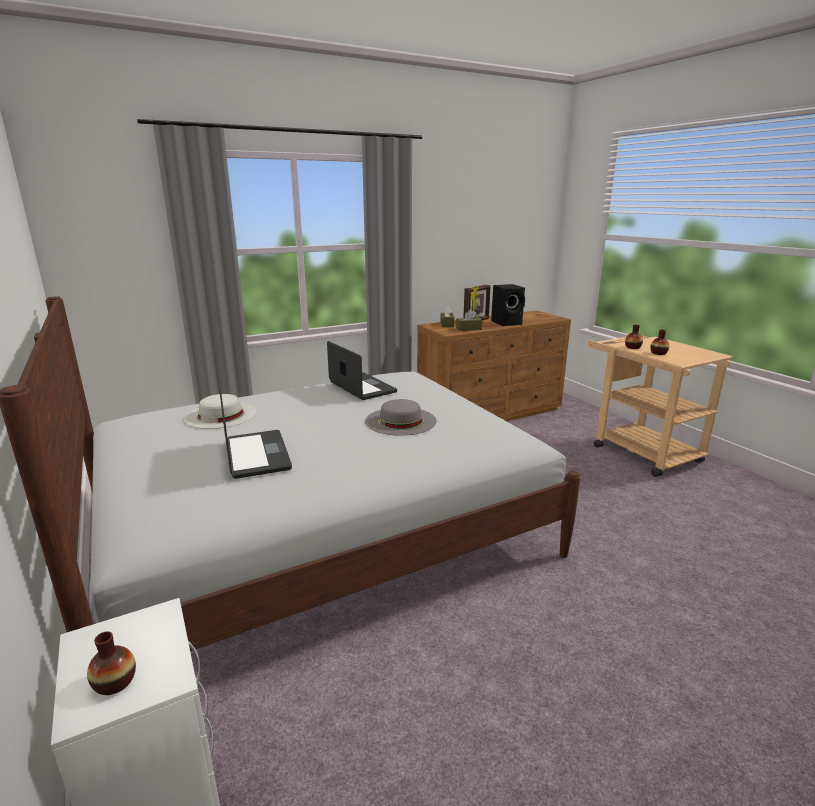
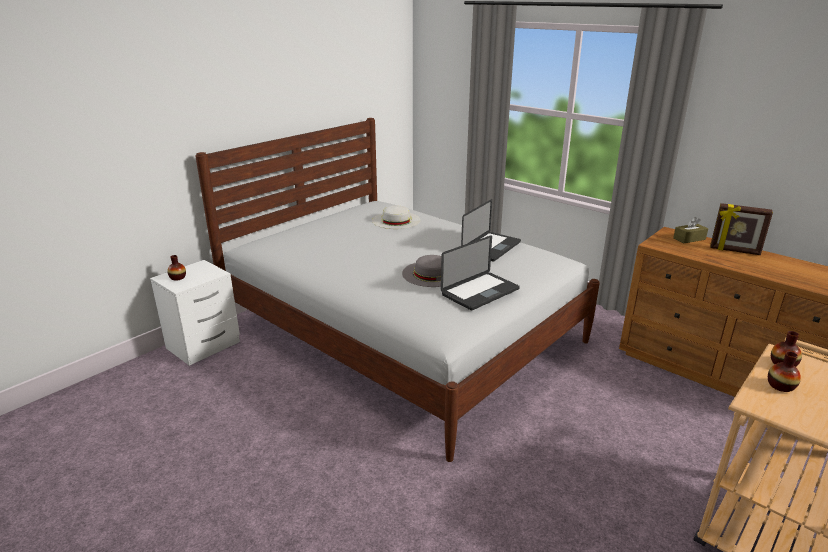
camera: 70 degrees right, 5 degrees up
(257, 455) = (345, 244): laptop -> laptop (480, 292)
(468, 329) = (689, 251): brown tissue box -> none
(507, 323) = (761, 268): black speaker -> none

